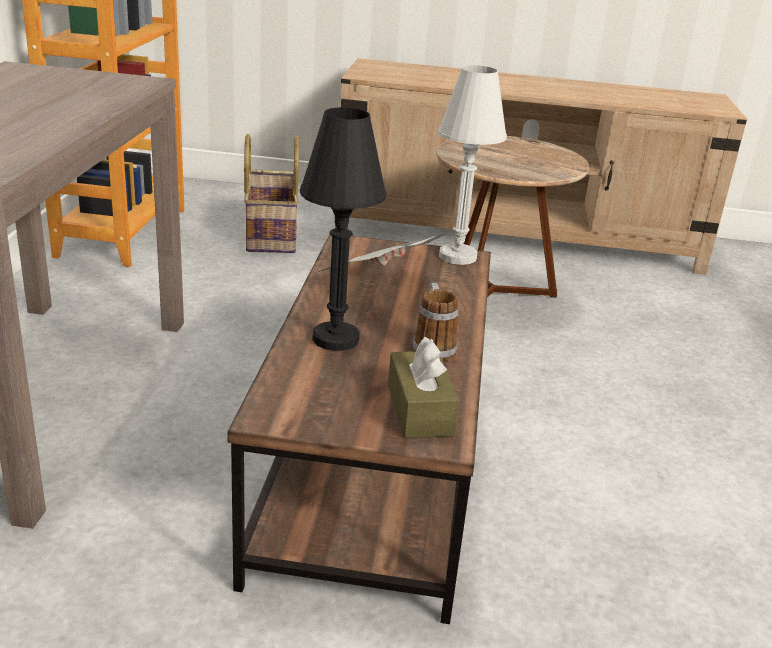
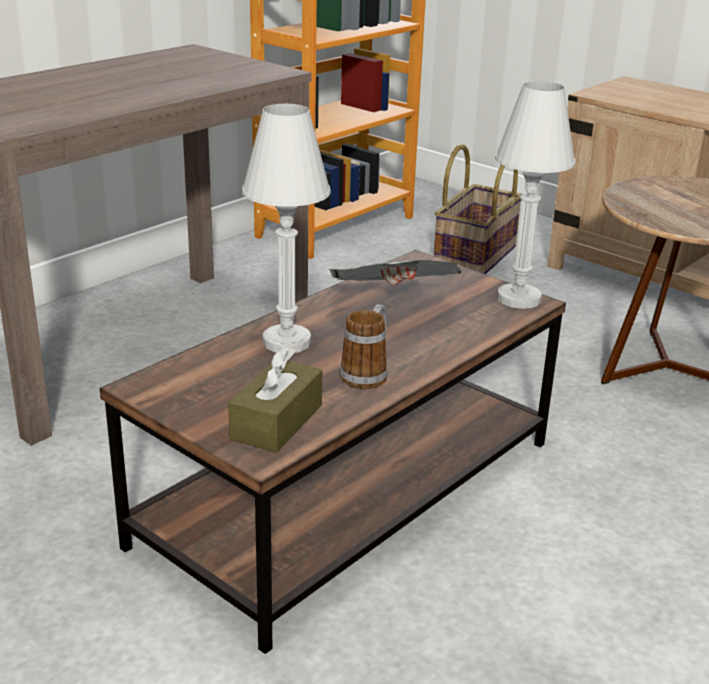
camera: 35 degrees right, 0 degrees up
(335, 339) = (286, 342): black table lamp -> white table lamp

